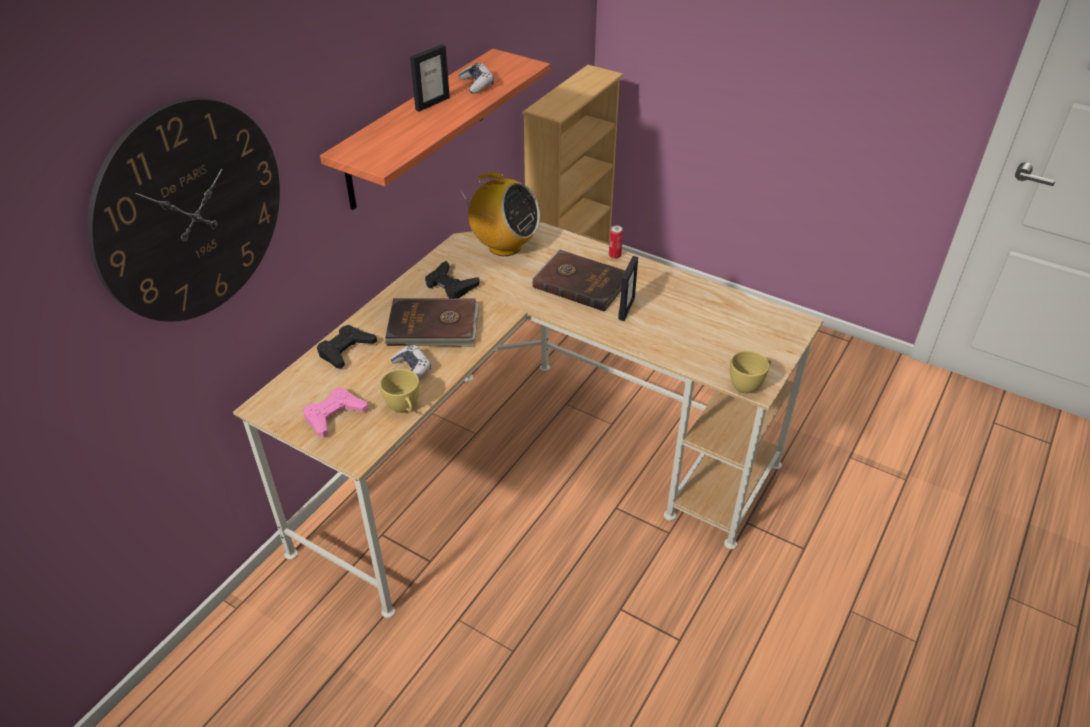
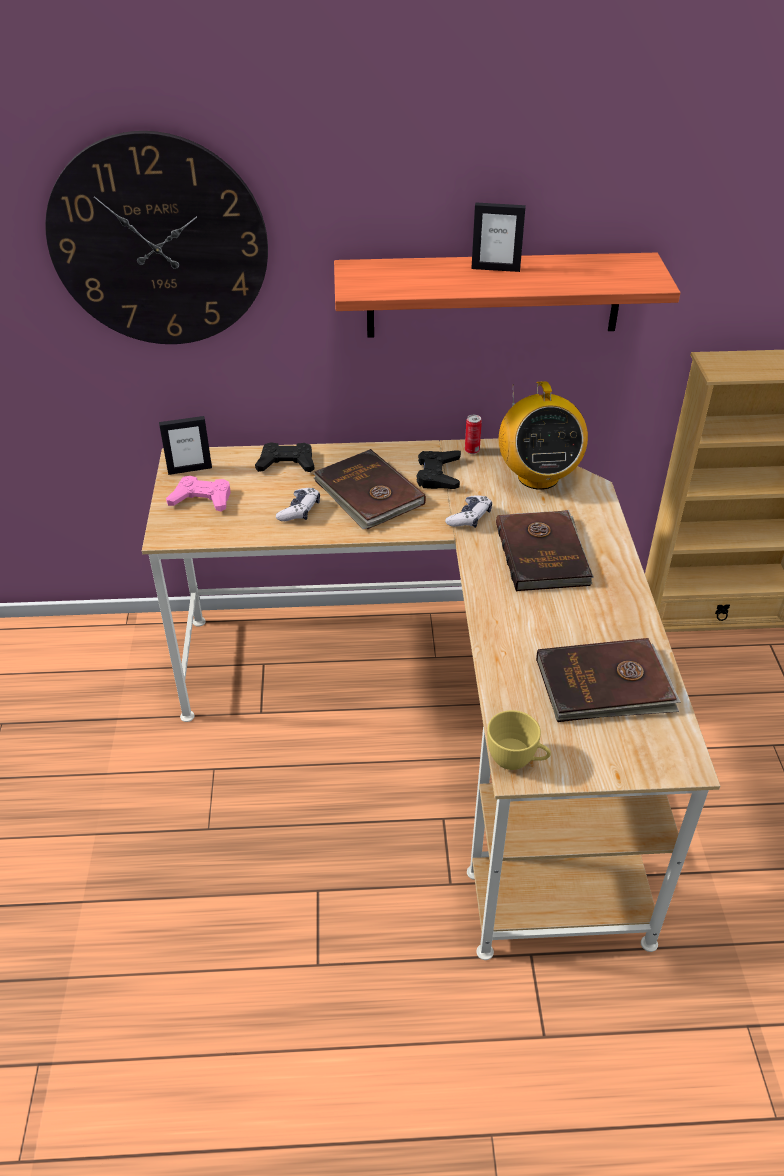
camera: 55 degrees right, 0 degrees up
(404, 408) = (245, 532): yellow cup -> none
(477, 84) = (568, 274): game controller -> game controller (469, 518)
(614, 255) = (619, 556): can -> can (472, 450)
(626, 308) = (539, 605): picture frame -> picture frame (189, 469)
(717, 319) = (605, 685): none -> brown book

